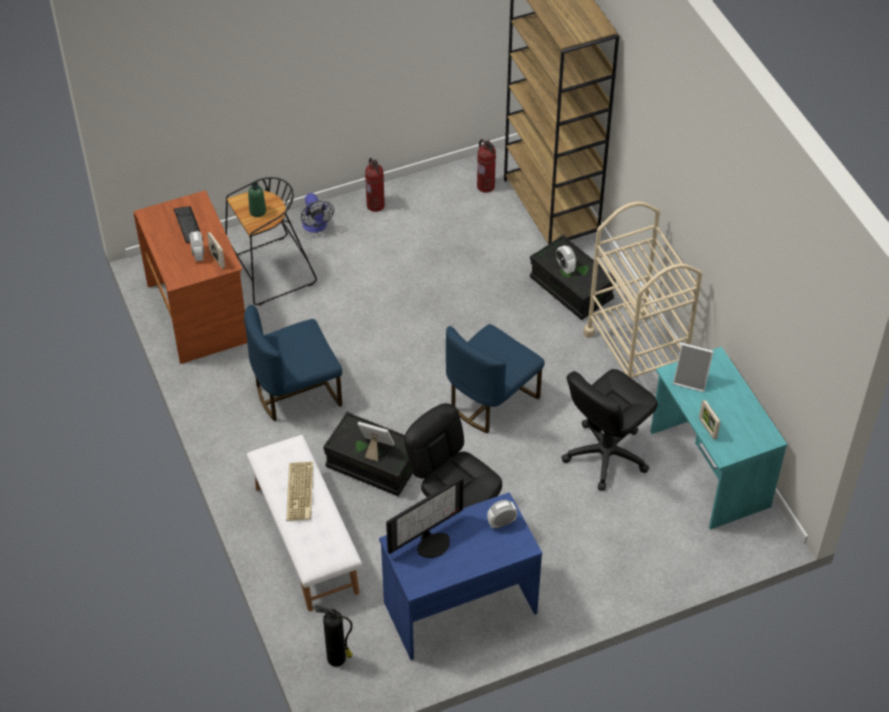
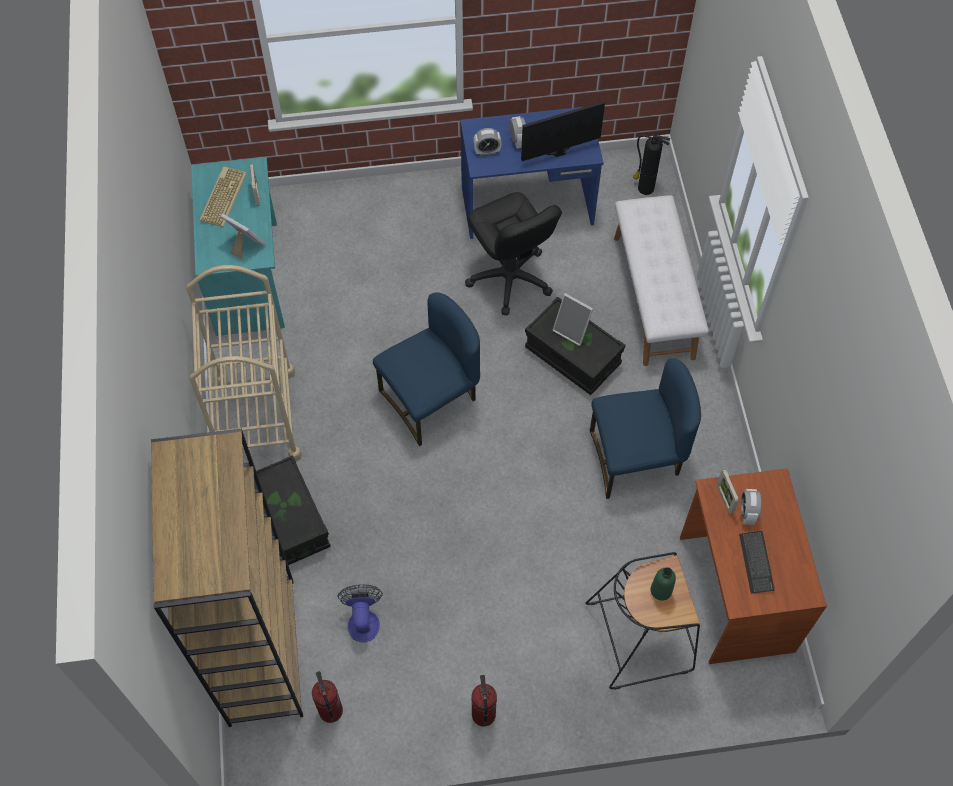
camera: 165 degrees left, 10 degrees up
(301, 492) = (661, 270): keyboard -> keyboard (222, 196)
(316, 226) = (568, 697): fan -> fan (363, 619)
(565, 267) = (293, 506): alarm clock -> alarm clock (517, 141)
(605, 455) = (339, 314): black office chair -> none

